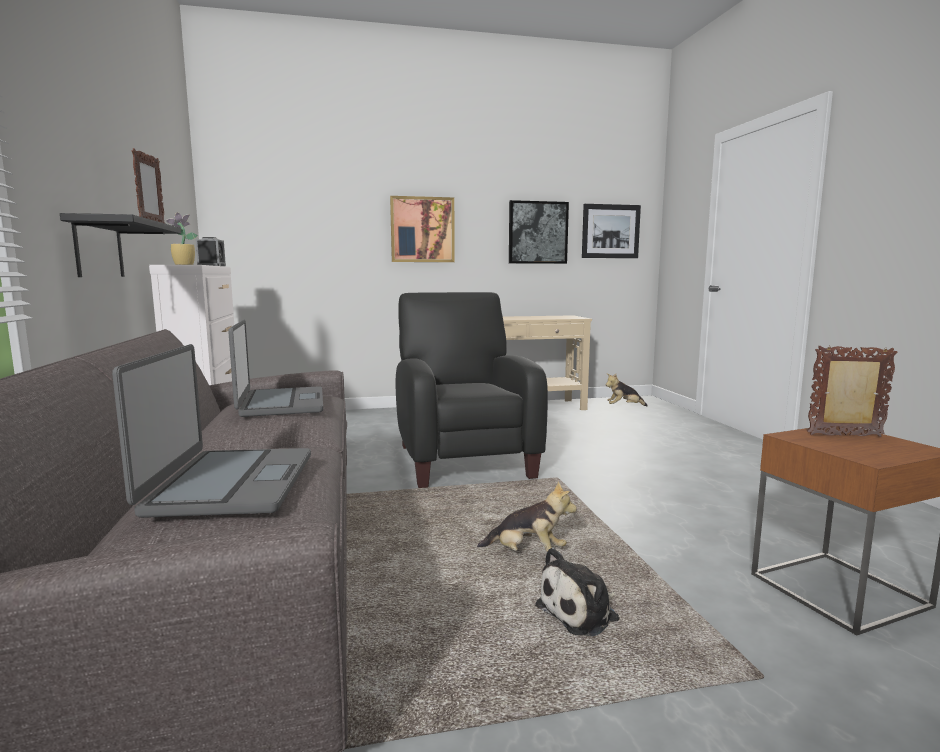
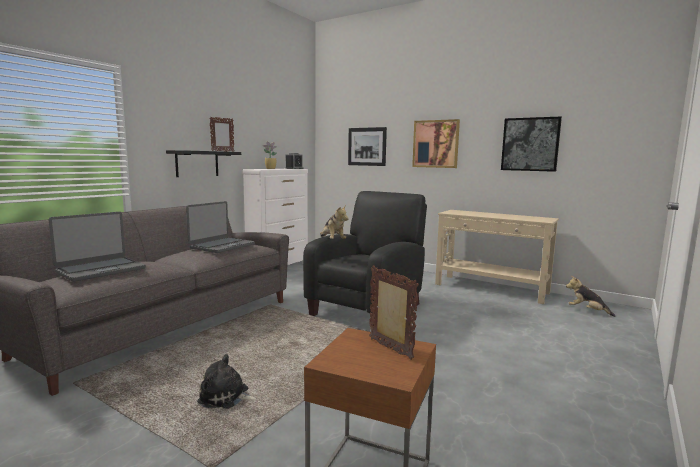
camera: 45 degrees right, 0 degrees up
(527, 554) = (272, 364): plush toy -> plush toy (332, 241)
(610, 231) = (609, 141): picture -> picture (367, 146)

